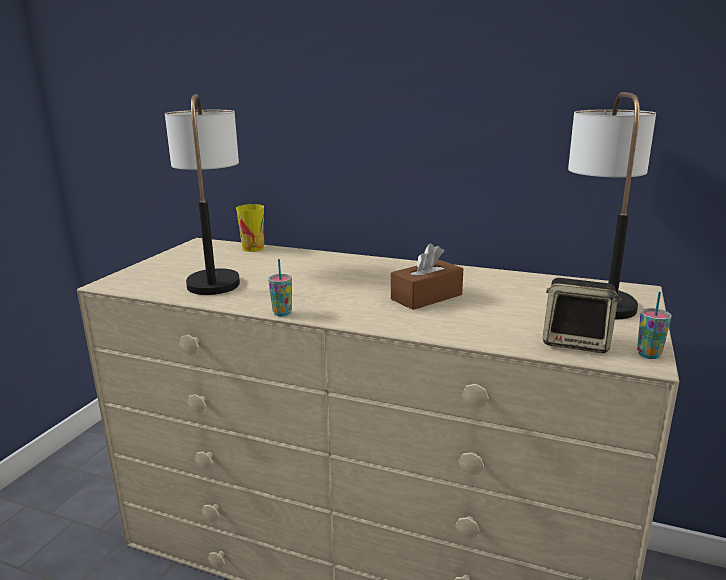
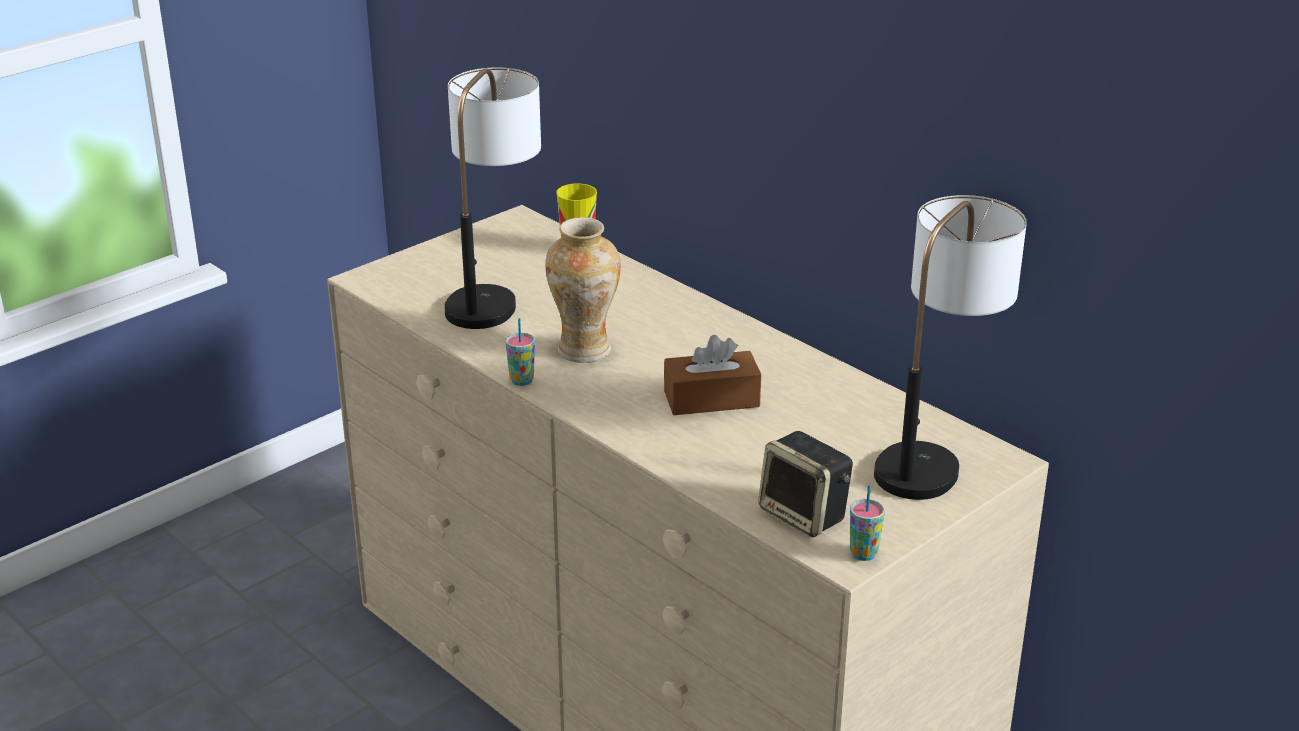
camera: 25 degrees right, 10 degrees up
(311, 290) = (584, 351): none -> vase

